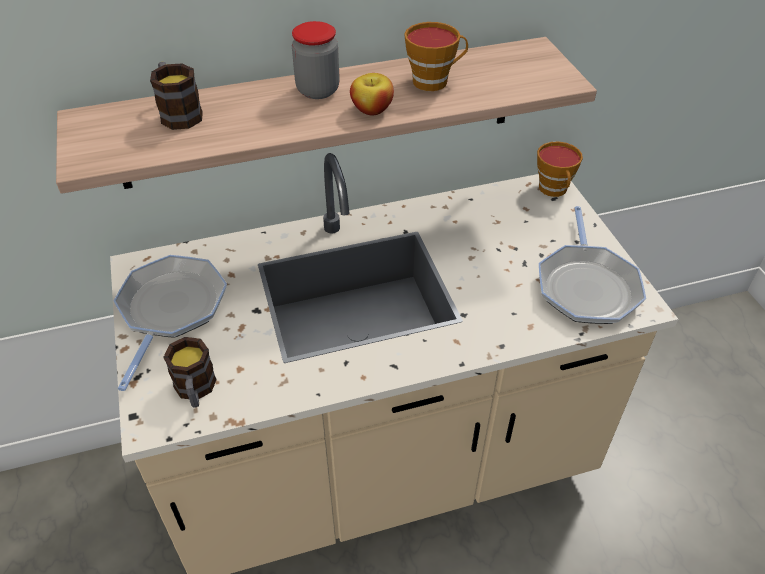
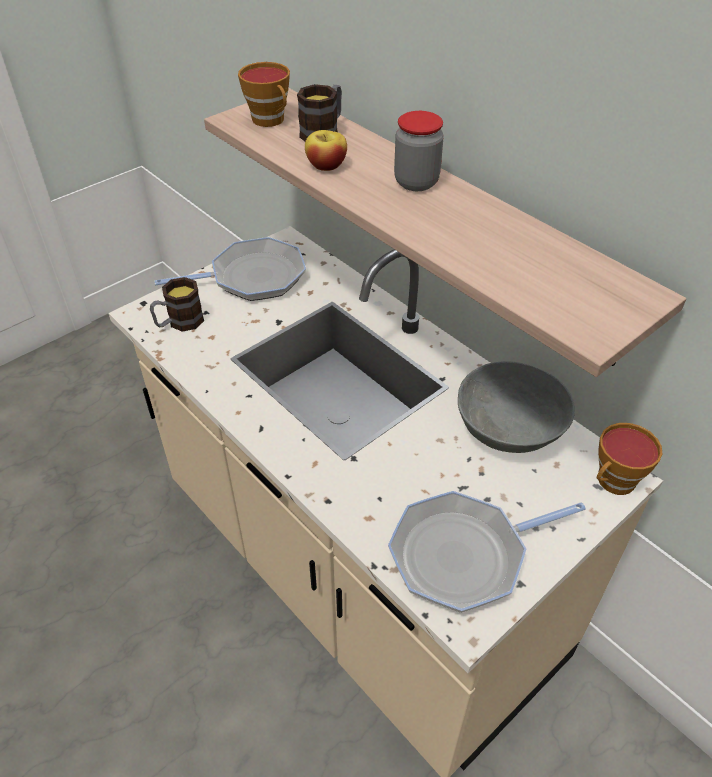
camera: 65 degrees right, 0 degrees up
(372, 109) = (410, 219): apple -> apple (326, 166)
(434, 81) = (497, 242): cup -> cup (271, 120)
(480, 217) = (510, 429): none -> grey bowl

